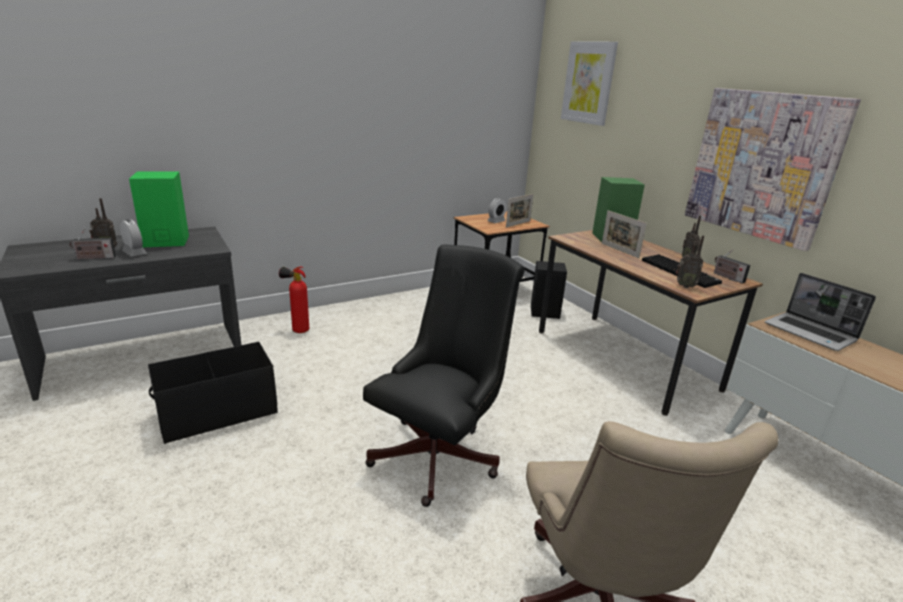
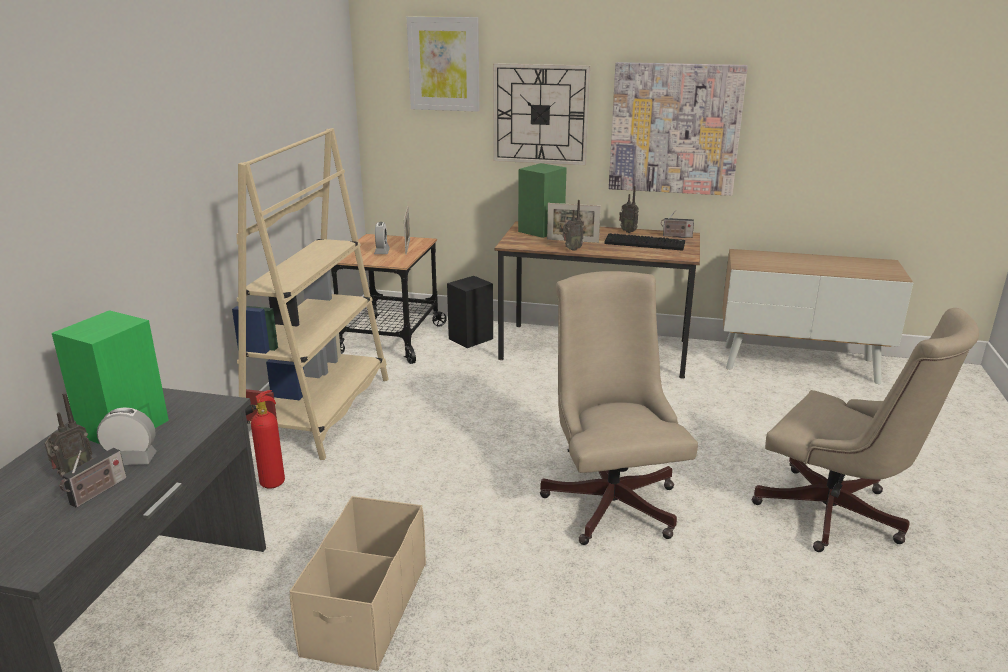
camera: 45 degrees left, 0 degrees up
(218, 412) = (365, 608): black storage box -> beige storage box
(385, 310) = (320, 413): none -> beige bookcase
(440, 453) = (610, 499): black office chair -> beige office chair
(647, 134) = (540, 114): none -> wall clock
(684, 286) = (671, 254): radio -> radio (571, 249)
(811, 333) = (767, 260): laptop -> none

